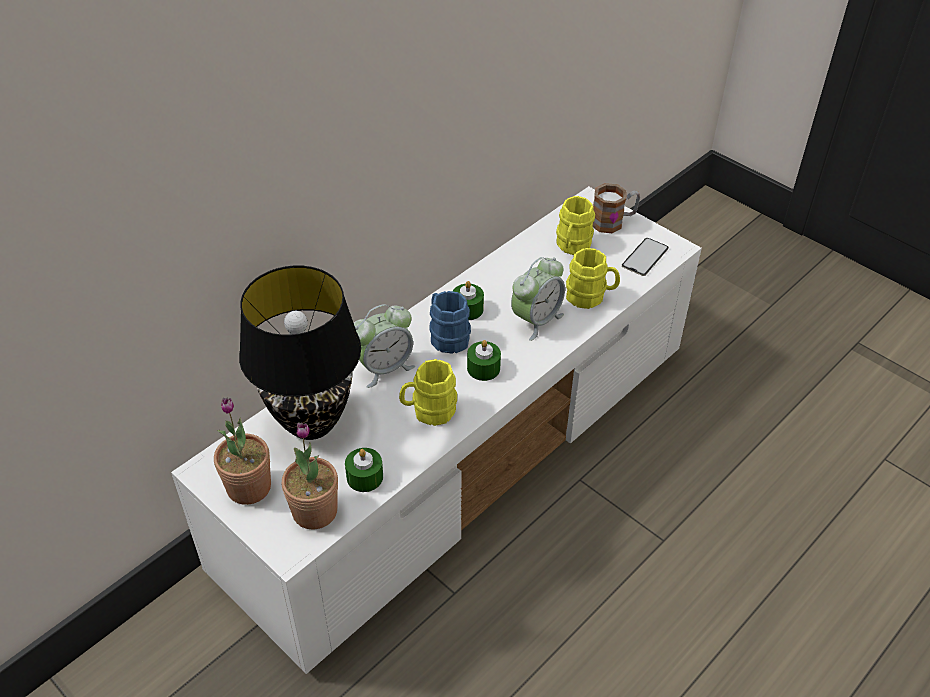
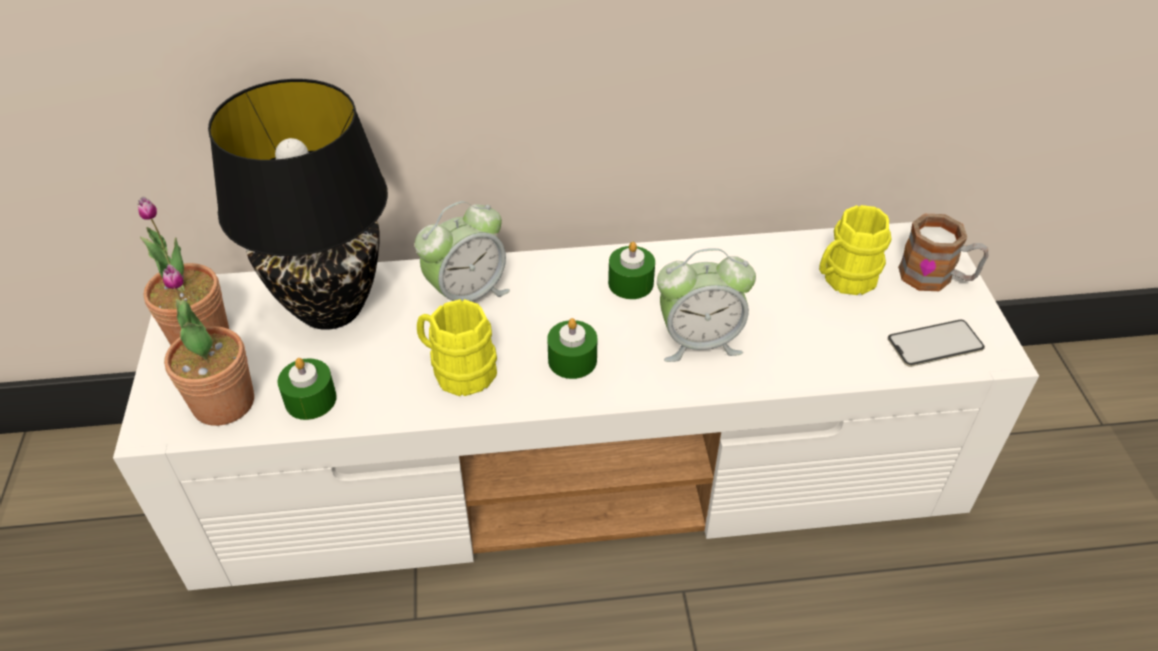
camera: 40 degrees right, 0 degrees up
(384, 367) = (467, 295): alarm clock -> alarm clock turned 45 degrees counterclockwise
(446, 336) = (572, 300): blue mug -> none
(590, 297) = (802, 352): yellow mug -> none

